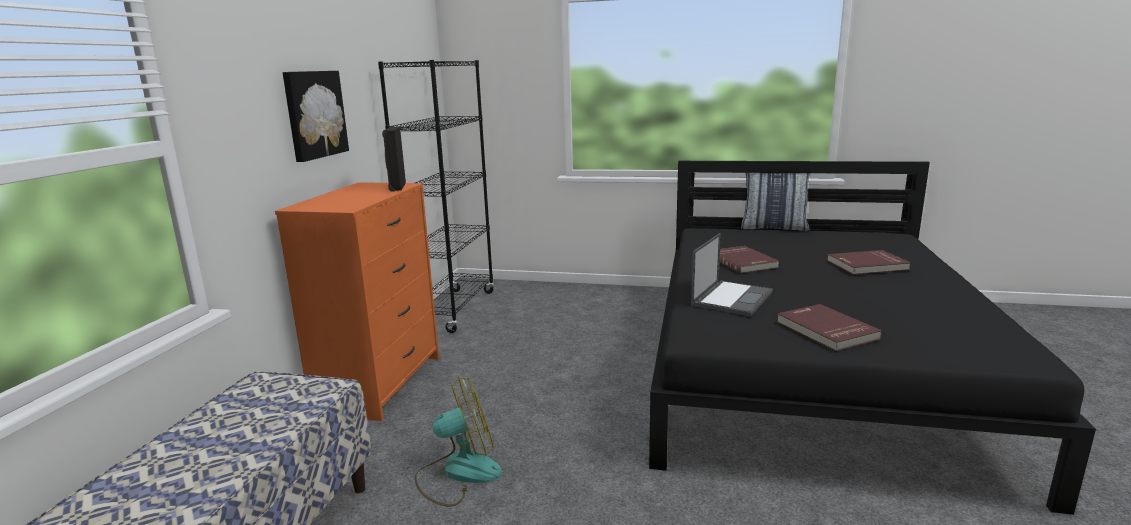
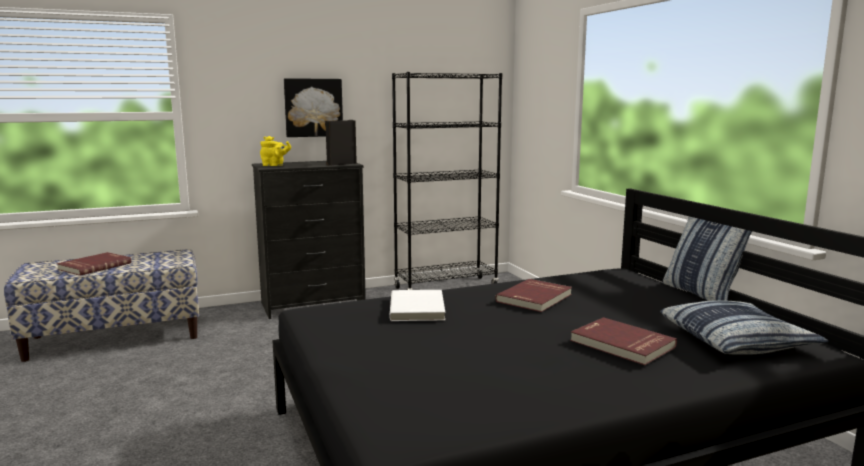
camera: 55 degrees right, 5 degrees down
(335, 205) = (274, 165): none -> yellow teapot
(381, 384) = (313, 304): orange dresser -> black dresser
(458, 473) = (227, 354): fan -> none
(732, 298) = (418, 308): laptop -> white book
(825, 330) = (375, 347): red book -> red book (94, 266)
(874, 243) = (737, 341): none -> pillow

